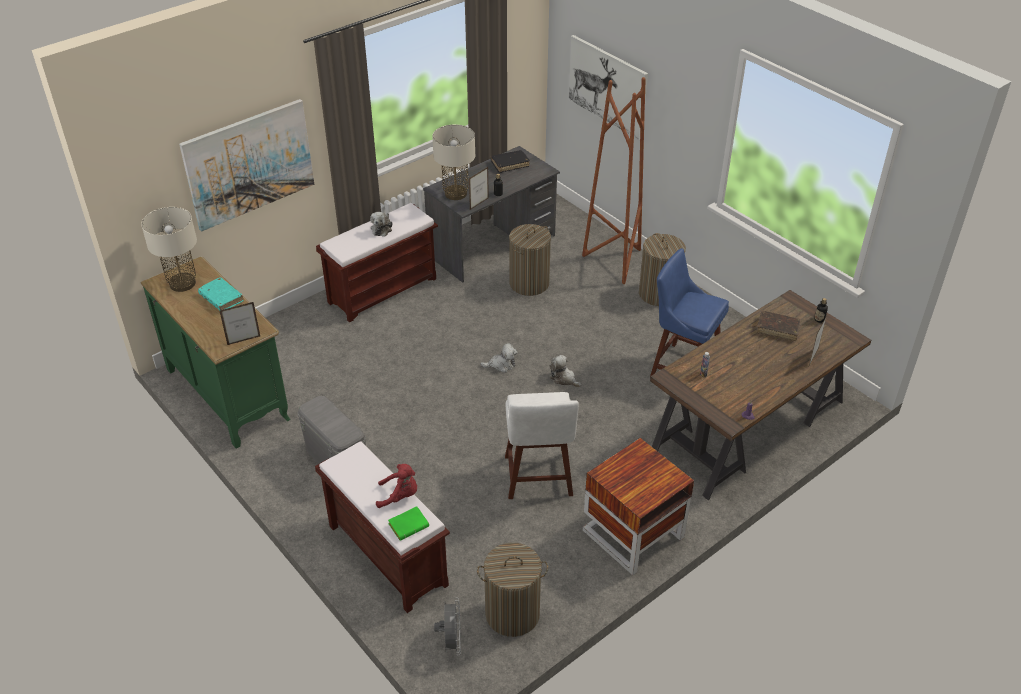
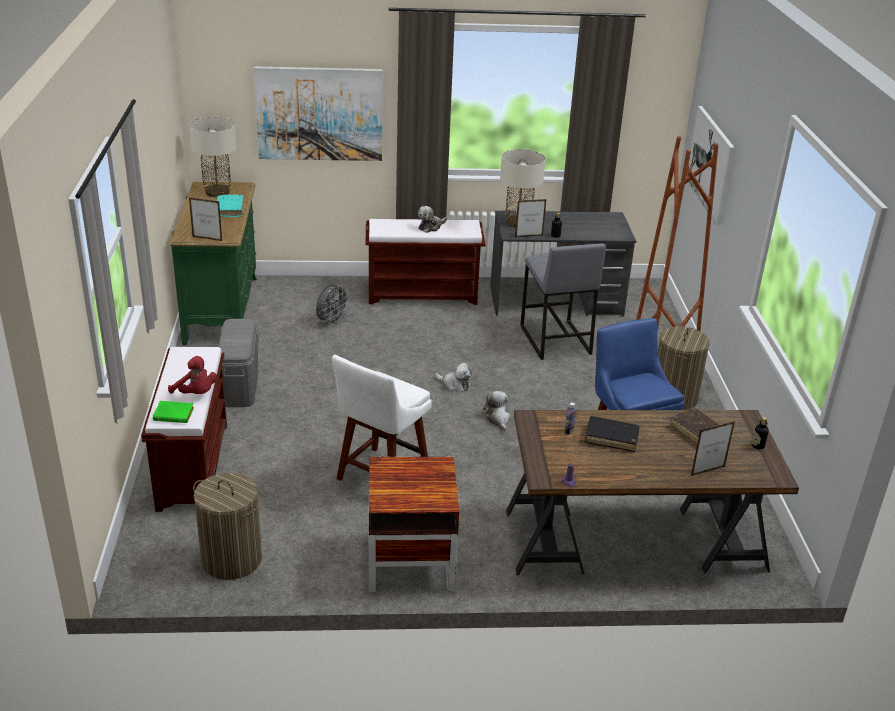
camera: 35 degrees right, 10 degrees down
(451, 642) = (160, 550): grey fan -> grey fan (331, 321)
(510, 164) = (595, 221): black book -> black book (611, 438)
(529, 283) = (555, 340): laundry basket -> grey stool

